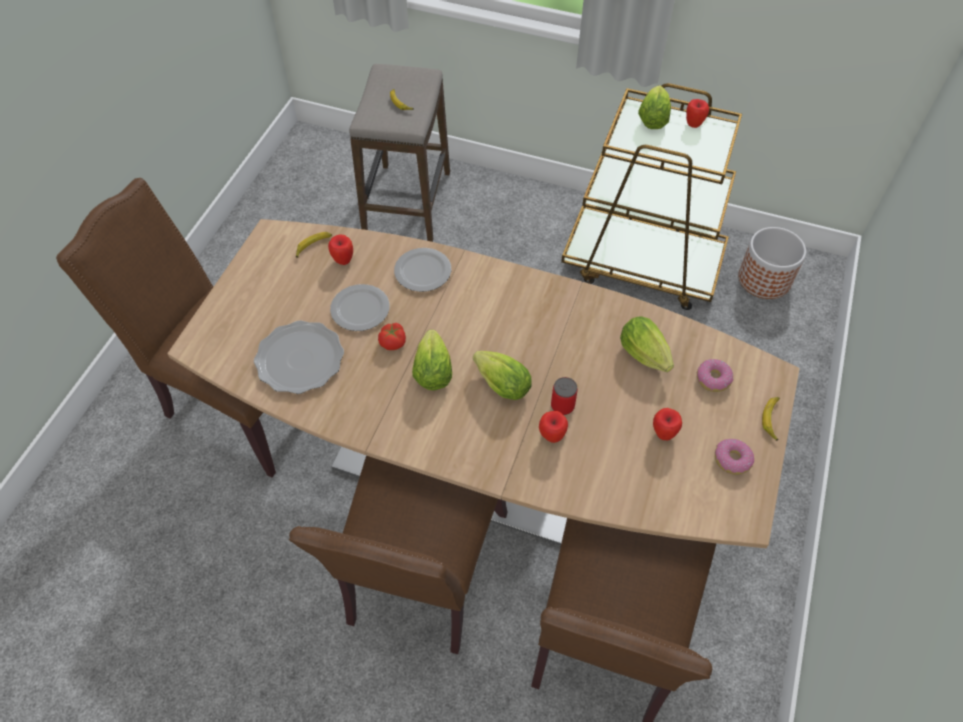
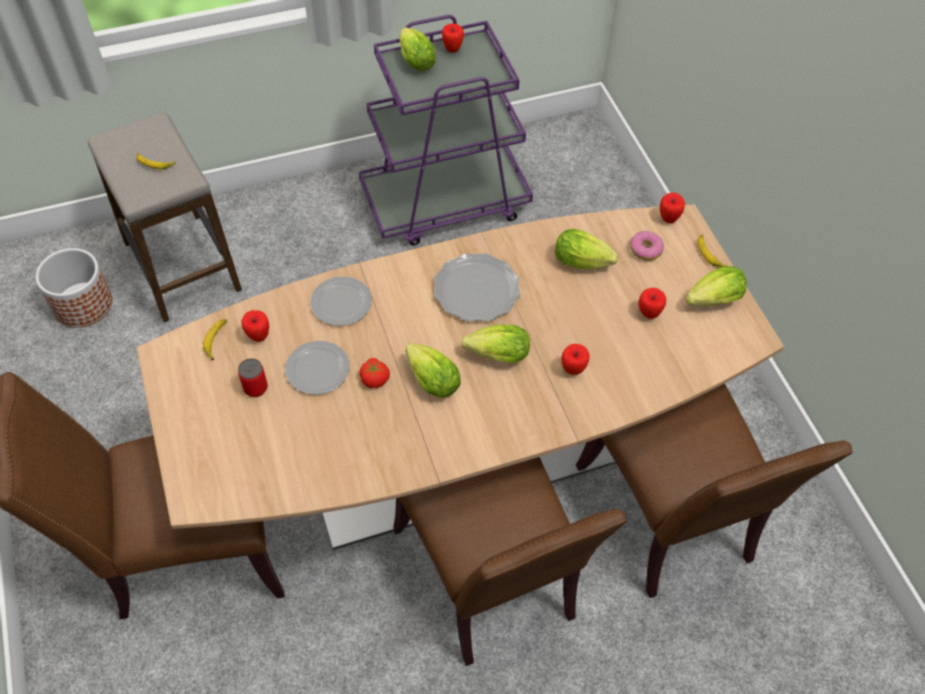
camera: 40 degrees left, 0 degrees up
(299, 359) = (306, 447): plate -> plate (476, 290)
(562, 406) = (558, 341): can -> can (255, 388)
(642, 264) = (446, 202): brown cart -> purple cart
(732, 460) = (710, 301): donut -> lettuce
(760, 365) = (668, 218): none -> apple
(764, 279) = (551, 160): planter -> planter (83, 305)

